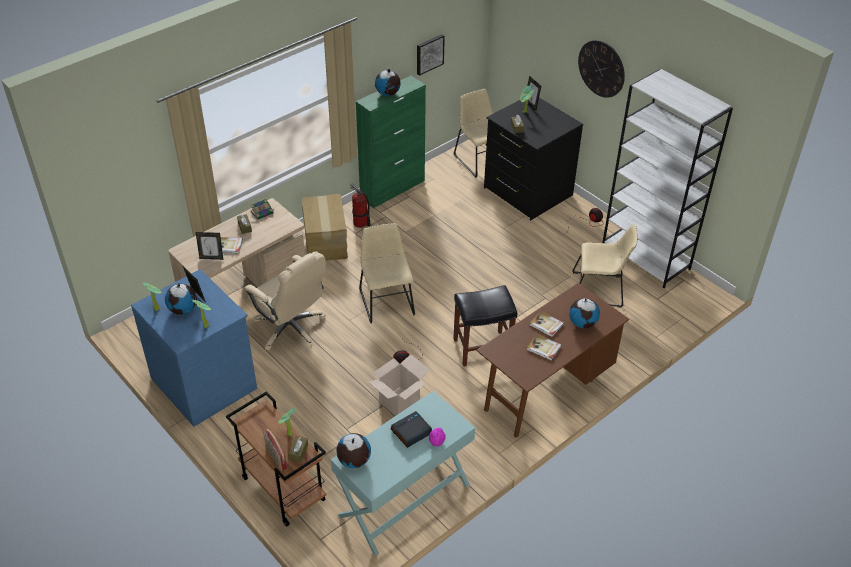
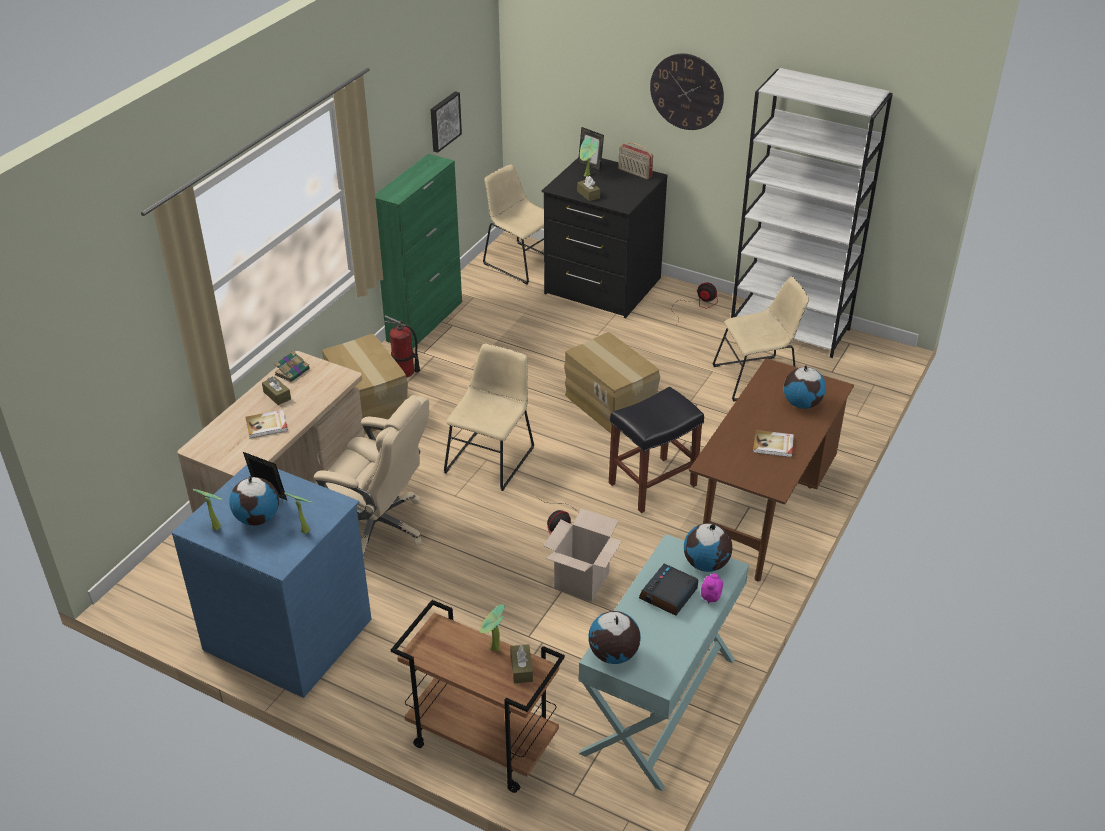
camera: 20 degrees left, 5 degrees down
(211, 258) = (250, 446): picture frame -> none
(275, 457) = (493, 686): radio -> radio (634, 173)
(386, 300) = (491, 457): beige chair -> beige chair turned 60 degrees clockwise
(388, 94) = (411, 180): globe -> globe (706, 564)
(486, 282) = (611, 404): none -> cardboard box
(546, 325) = (759, 417): book -> none

